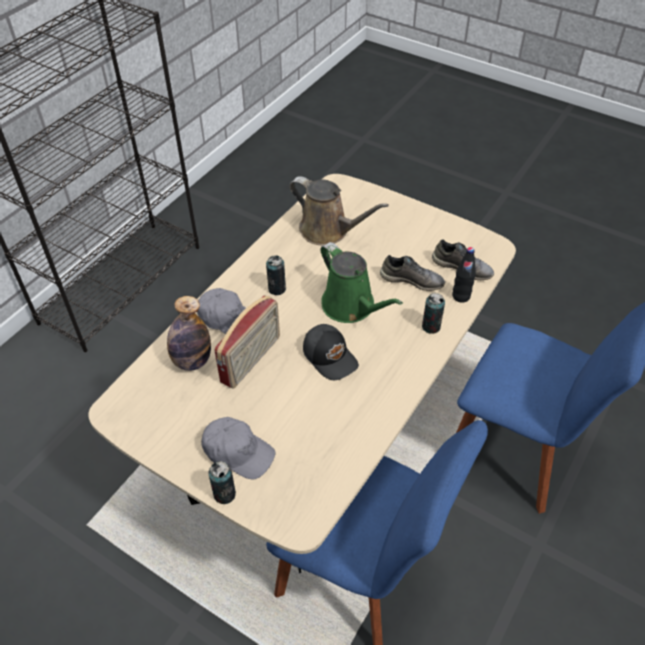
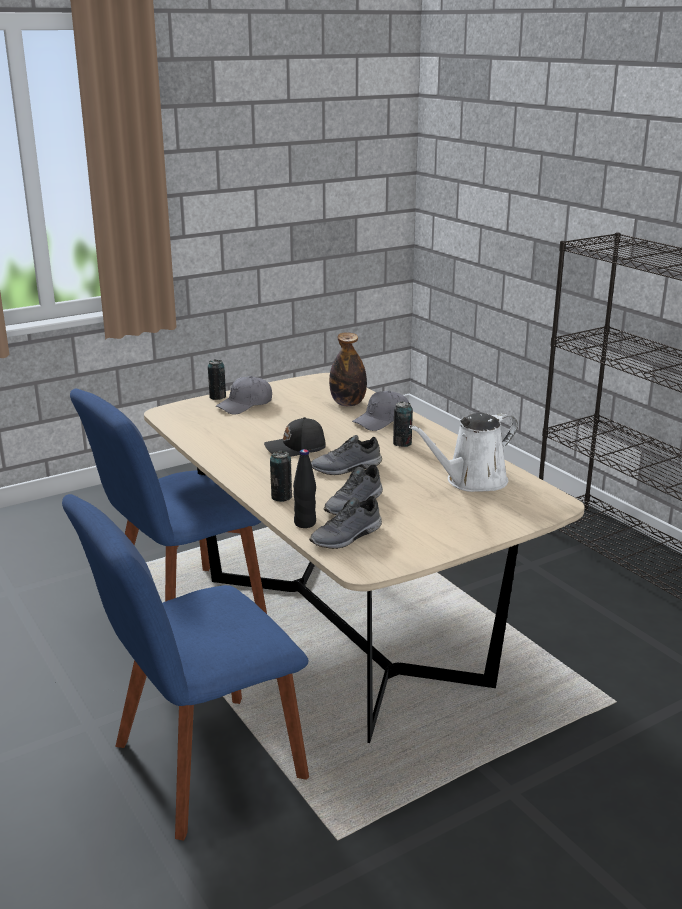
camera: 115 degrees right, 25 degrees down
(252, 360) = (326, 421): radio -> none
(328, 231) = (471, 481): brown watering can -> white watering can
(351, 306) = (346, 468): green watering can -> grey shoe

